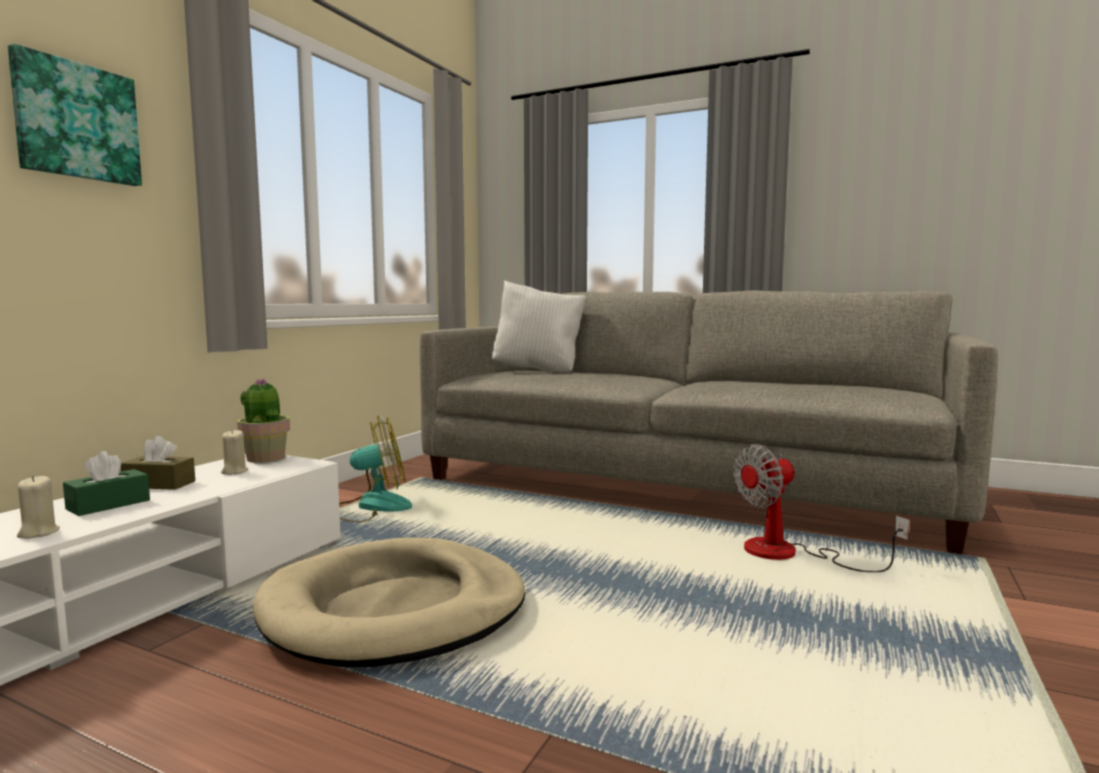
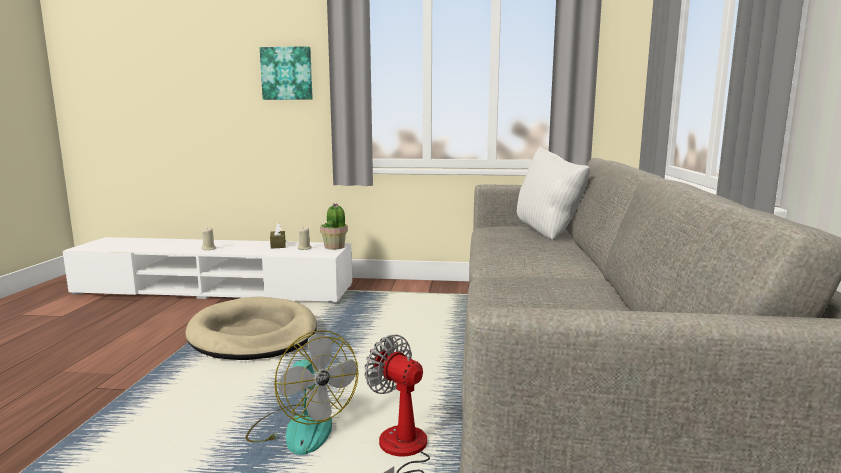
camera: 70 degrees right, 5 degrees up
(108, 505) = (245, 247): green tissue box -> none
(371, 507) = (401, 297): fan -> fan (301, 428)

